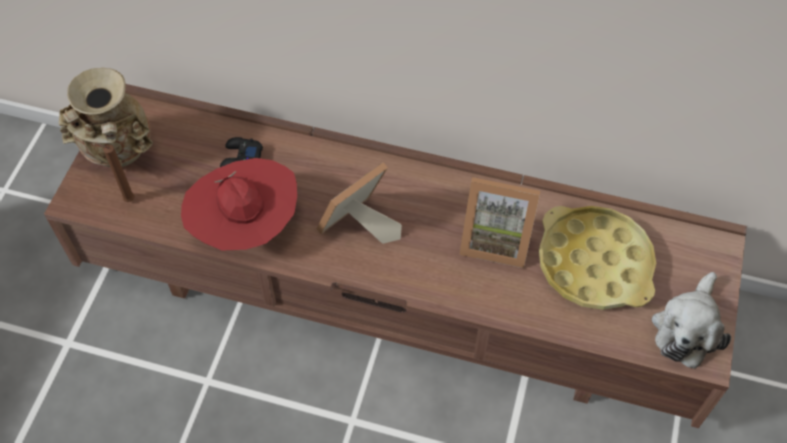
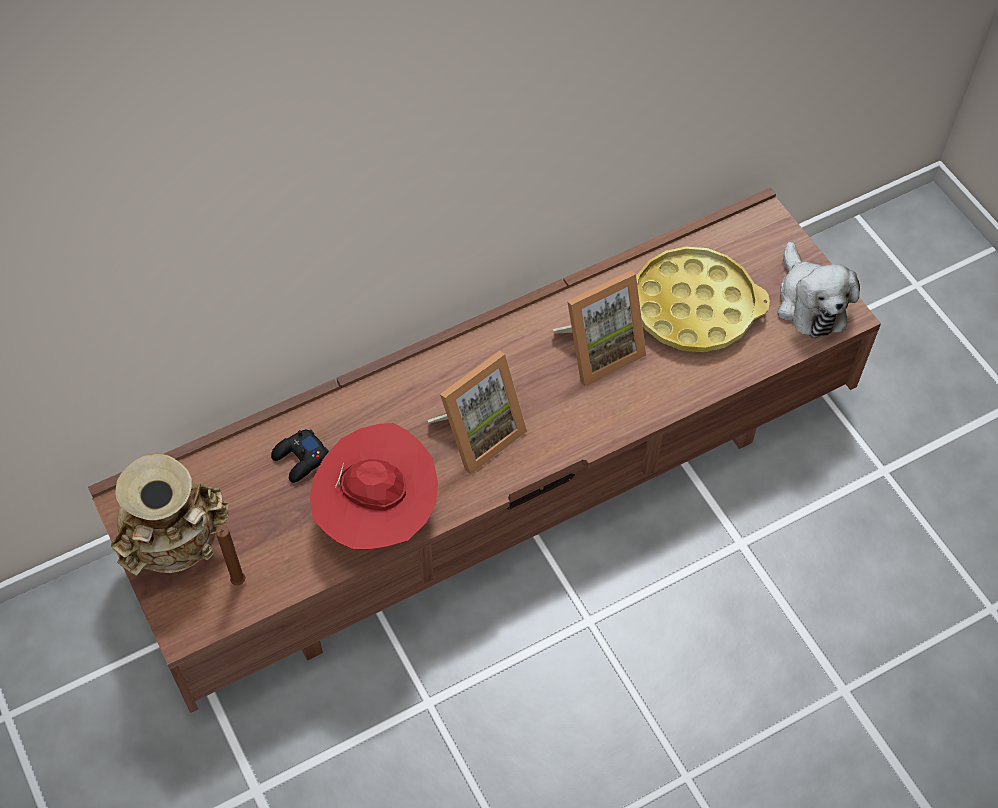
camera: 45 degrees left, 0 degrees up
(358, 228) = (477, 433): picture frame -> picture frame turned 135 degrees counterclockwise

